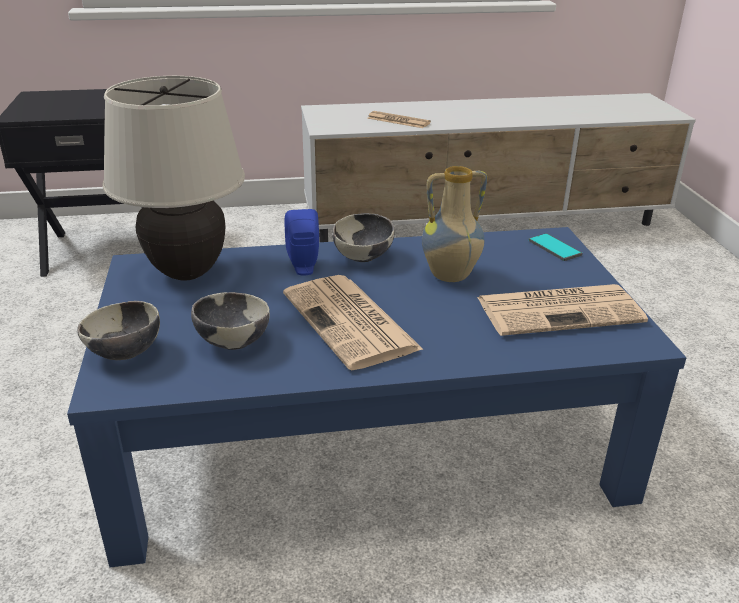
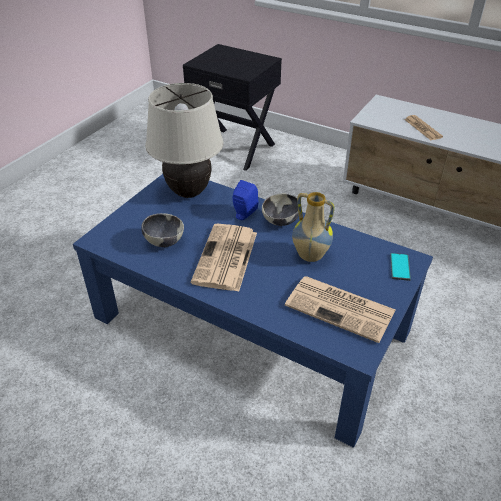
camera: 40 degrees right, 10 degrees up
(125, 353) = (119, 225): bowl -> none

